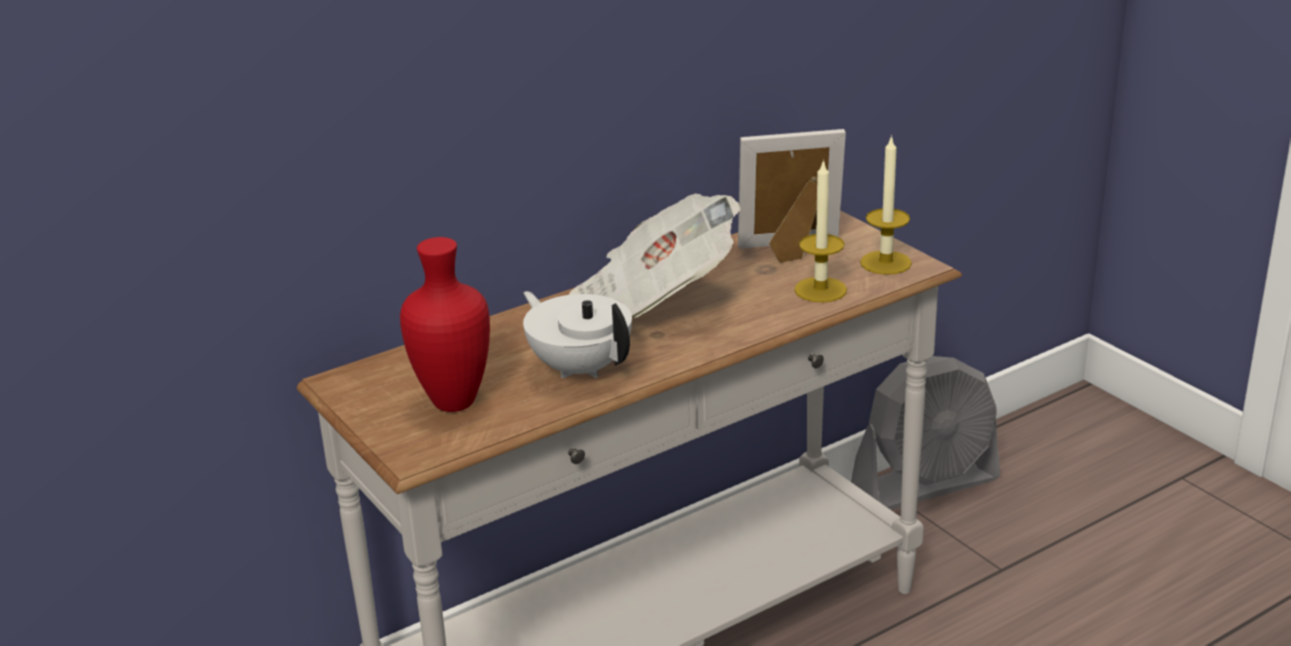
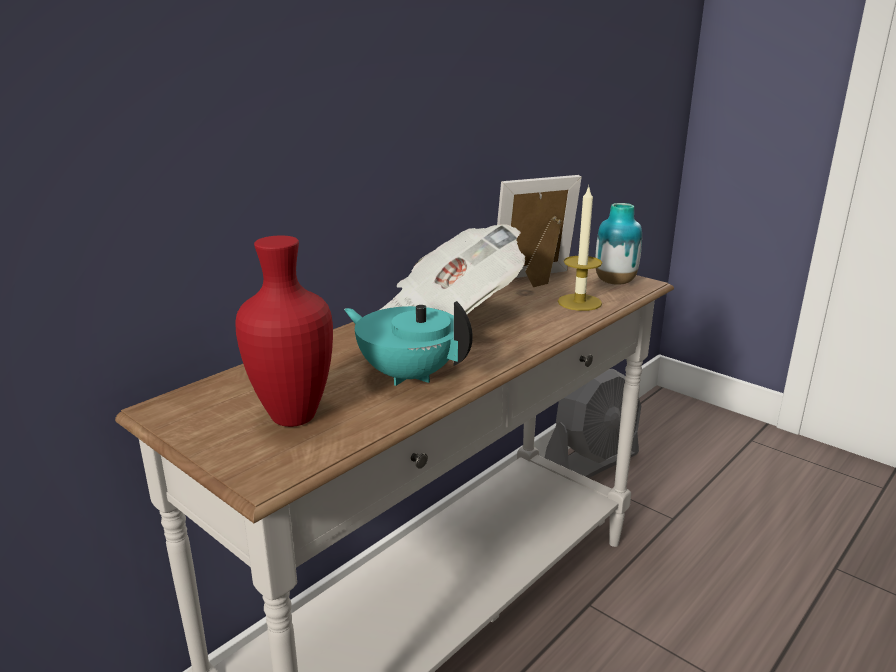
camera: 15 degrees left, 5 degrees down
(580, 367) = (408, 375): white teapot -> turquoise teapot
(885, 263) = (615, 282): candle -> vase

